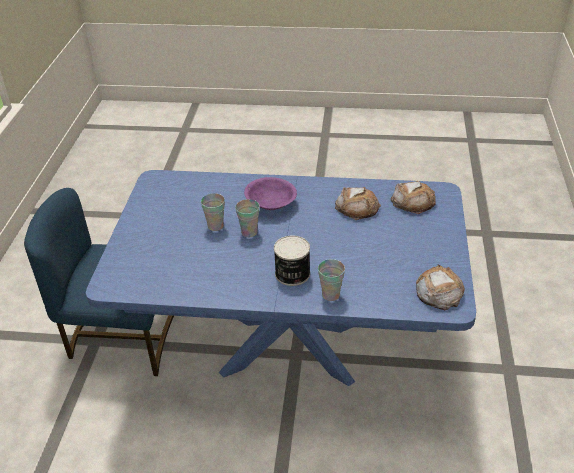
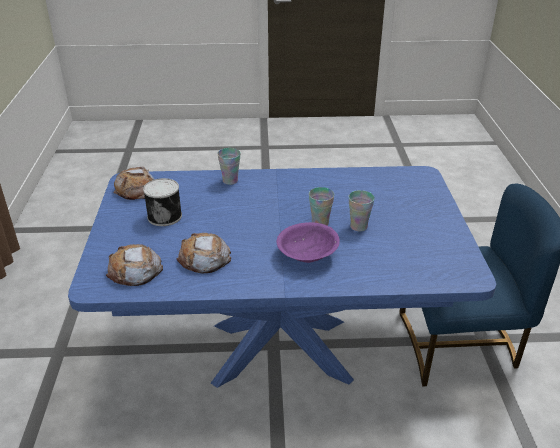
camera: 170 degrees right, 5 degrees down
(292, 274) = (266, 192): can -> can (165, 216)

